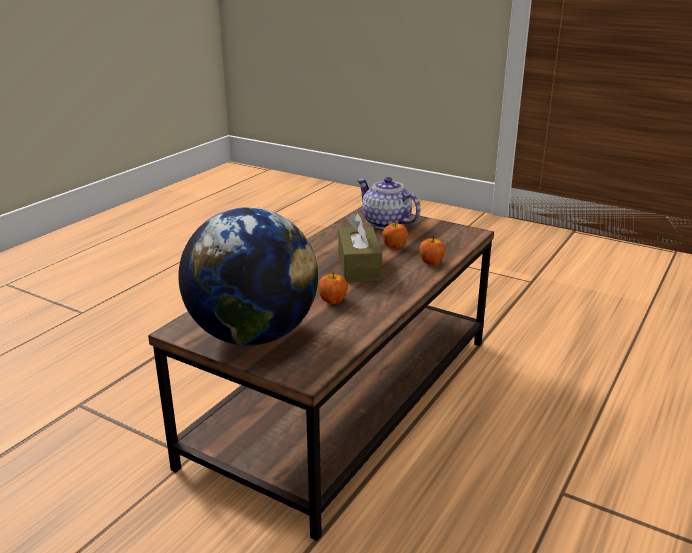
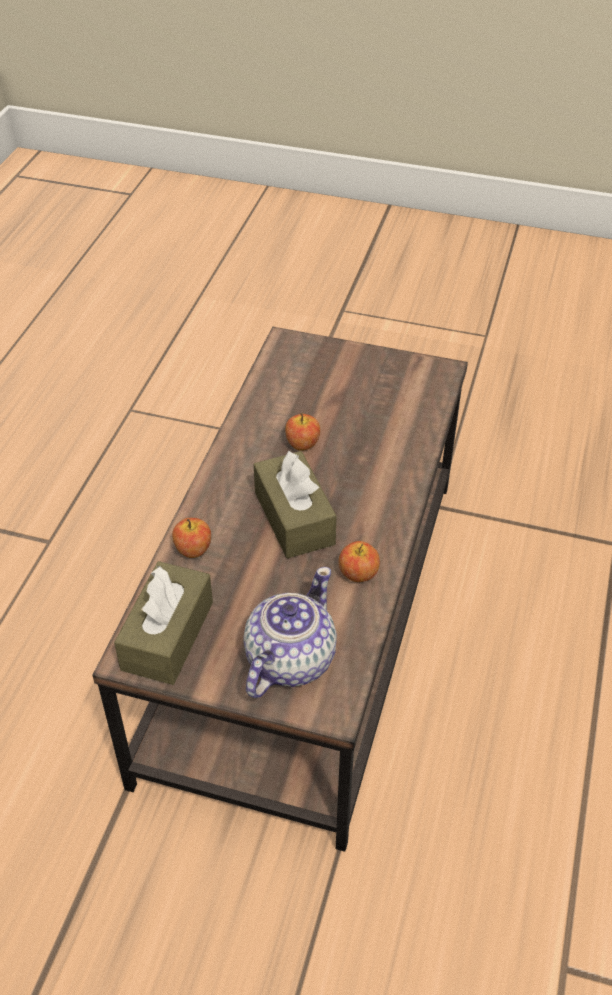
camera: 165 degrees right, 20 degrees up
(253, 335) = (363, 378): globe -> none
(386, 223) = (288, 660): teapot -> teapot turned 90 degrees counterclockwise
(394, 246) = (257, 584): apple -> apple (358, 574)
(451, 236) = (167, 635): none -> brown tissue box

